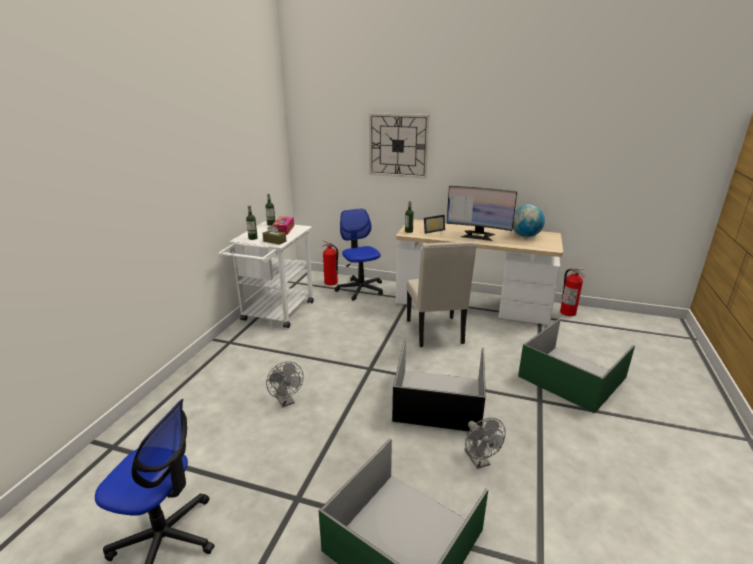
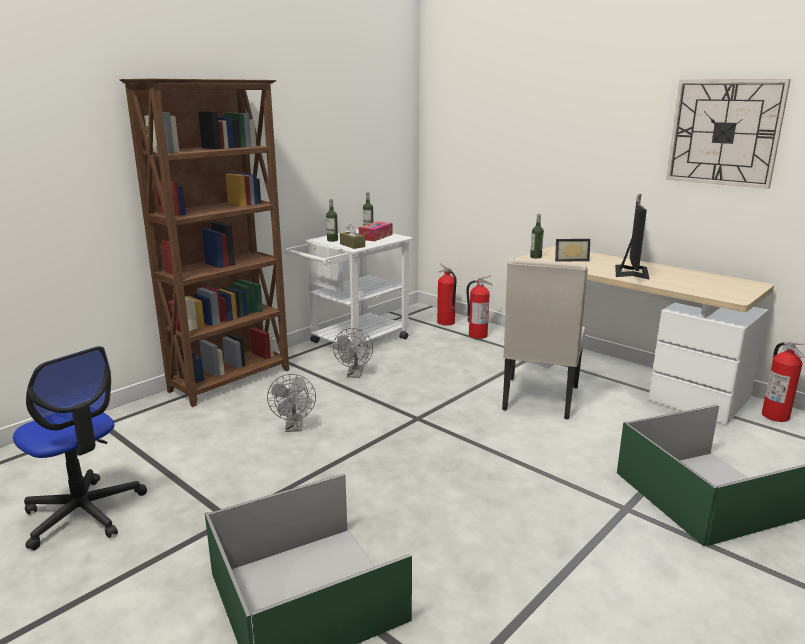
camera: 25 degrees right, 5 degrees down
(201, 372) = (232, 381): none -> brown bookcase
(360, 289) = (477, 335): office chair -> fire extinguisher
(398, 145) = (546, 142): wall clock -> wall clock (724, 132)
(440, 399) = (479, 471): black storage box -> none
(478, 235) = (631, 271): monitor -> monitor turned 120 degrees counterclockwise
(479, 461) = (473, 550): grey fan -> grey fan (355, 375)
(525, 236) = (707, 280): globe -> none

